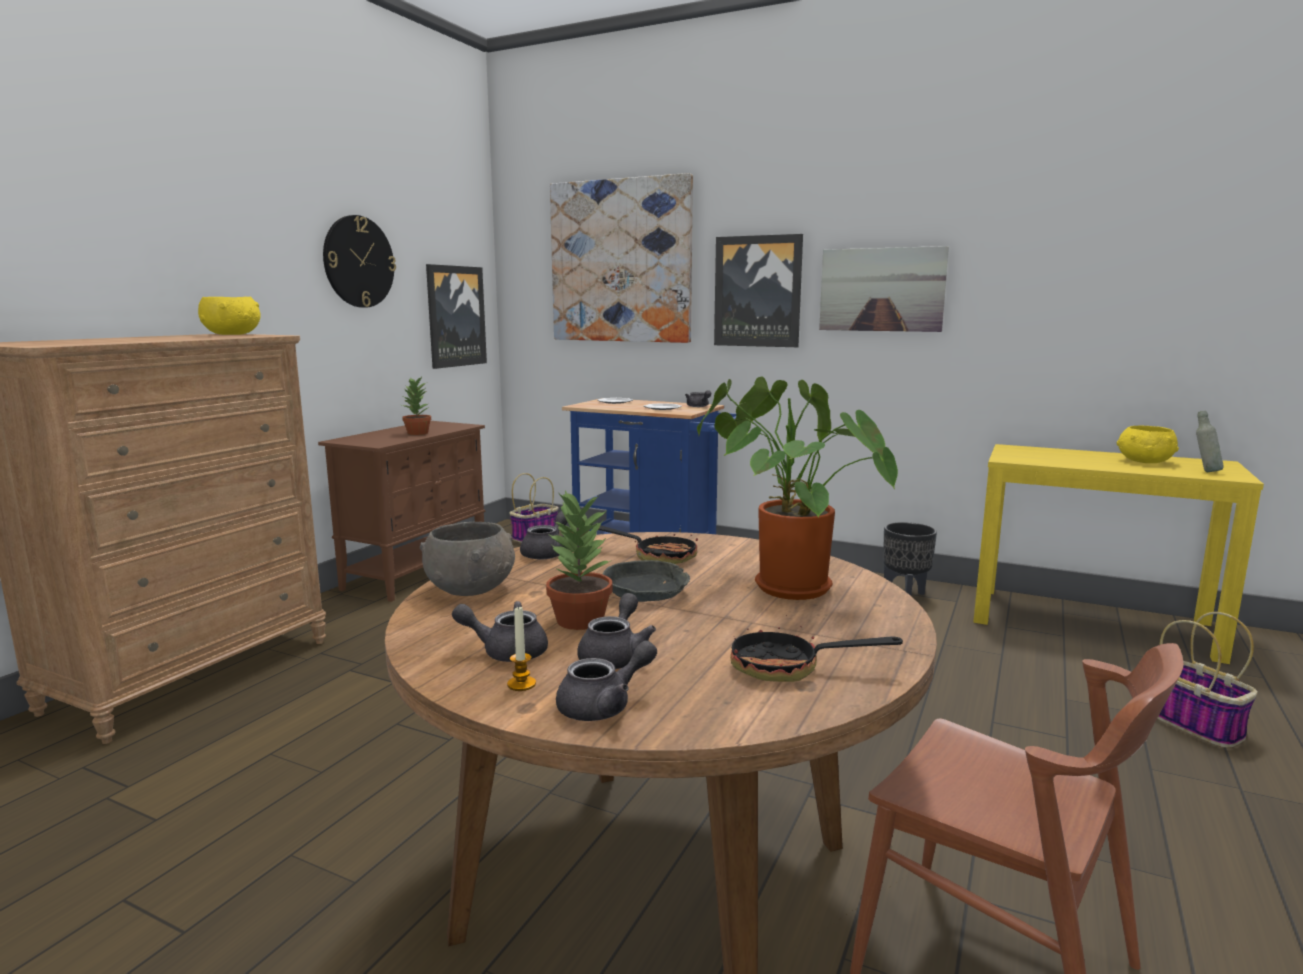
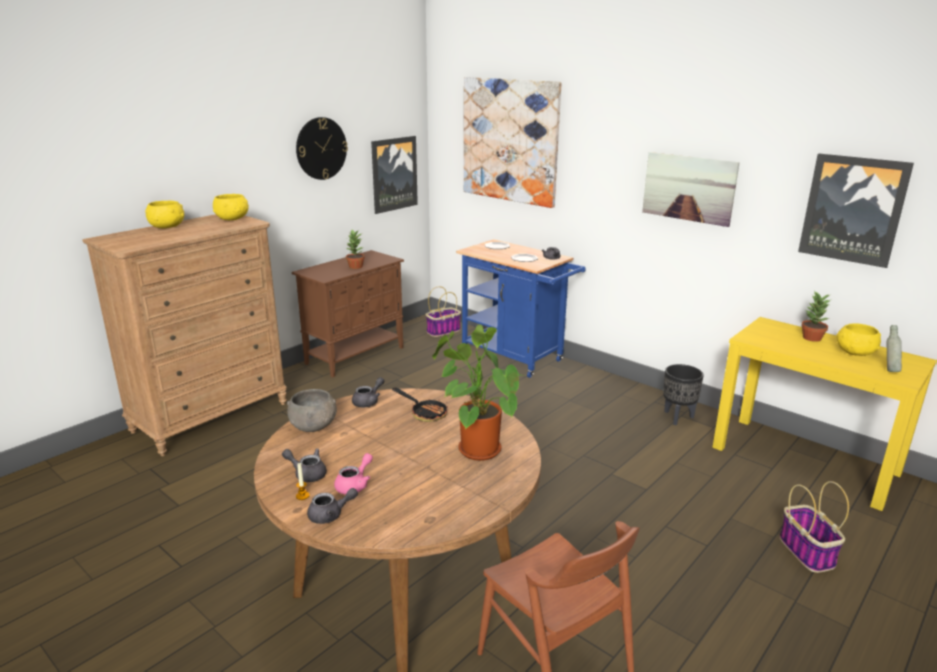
camera: 15 degrees right, 10 degrees up
(117, 338) = (167, 226): none -> yellow bowl
(578, 620) = (352, 457): potted plant -> potted plant (811, 338)
(615, 655) = (355, 485): grey teapot -> pink teapot
(646, 592) = (399, 441): grey bowl -> none
(758, 291) = (602, 176): picture -> picture (853, 209)
(788, 668) = (430, 507): frying pan -> none

